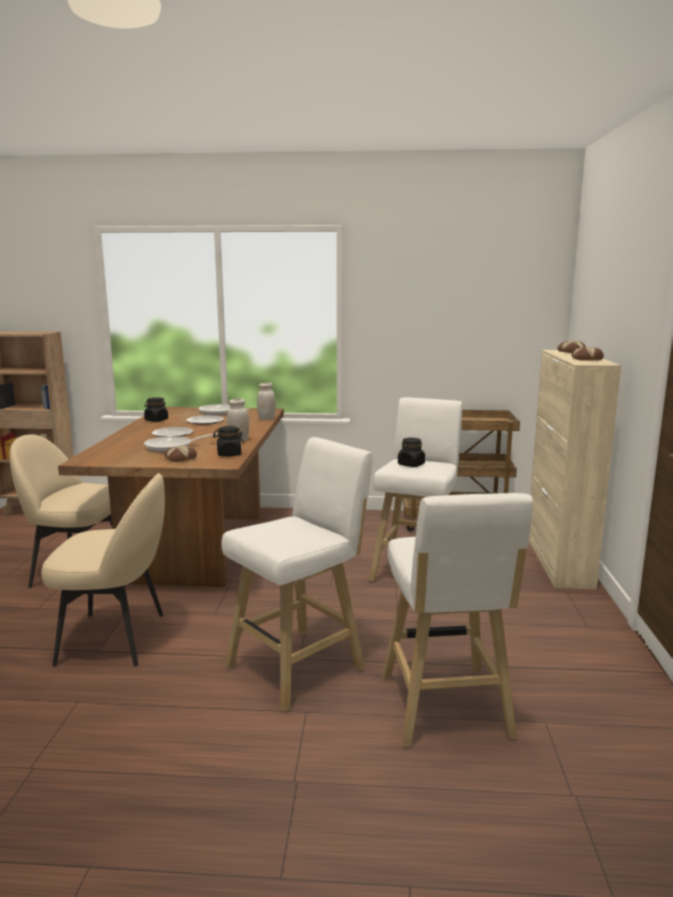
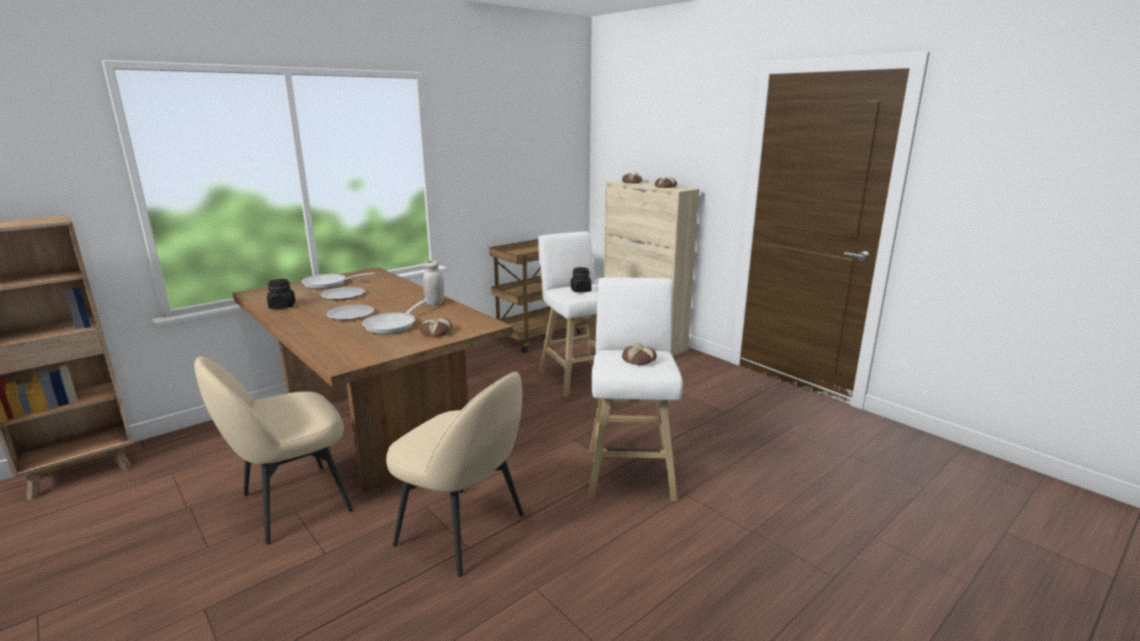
camera: 45 degrees left, 5 degrees up
(115, 638) = (463, 531): beige chair -> beige chair turned 75 degrees clockwise
(229, 454) = (467, 317): black jar -> none
(266, 419) = (396, 279): white jar -> none
(286, 531) = (639, 360): none -> bread
(446, 711) = (743, 450): white stool -> none

